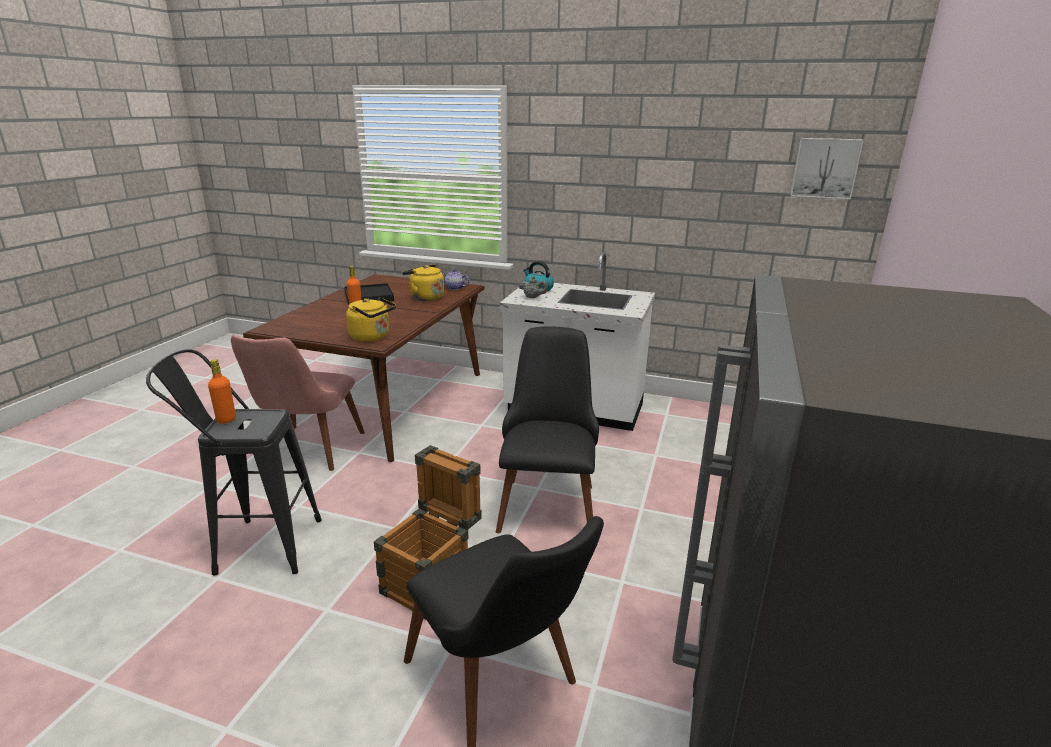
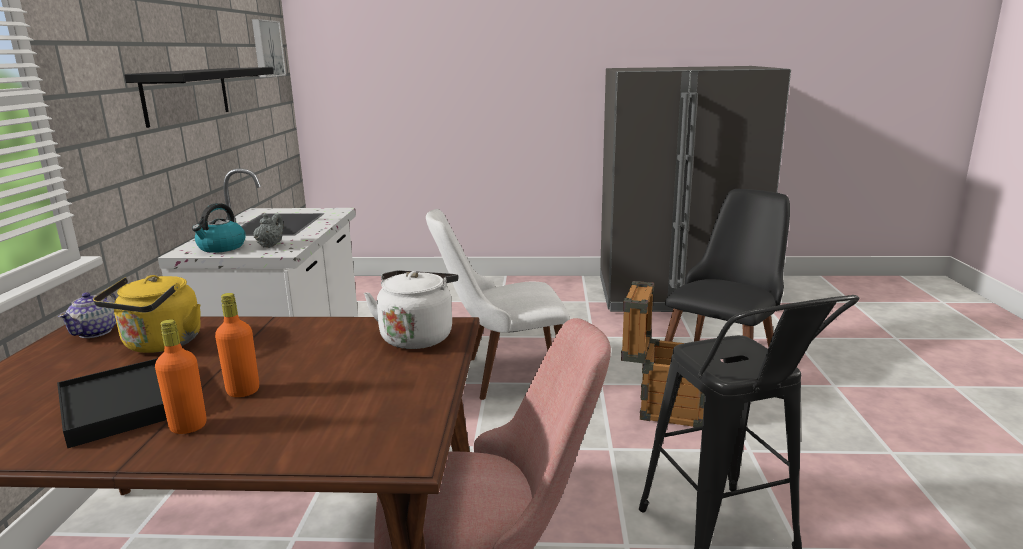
camera: 105 degrees left, 5 degrees down
(226, 419) = (744, 371): orange bottle -> orange bottle (188, 426)
(372, 337) = (417, 336): yellow kettle -> white kettle
(548, 498) = (502, 375): black chair -> white chair
(645, 195) = (187, 94): none -> black shelf

